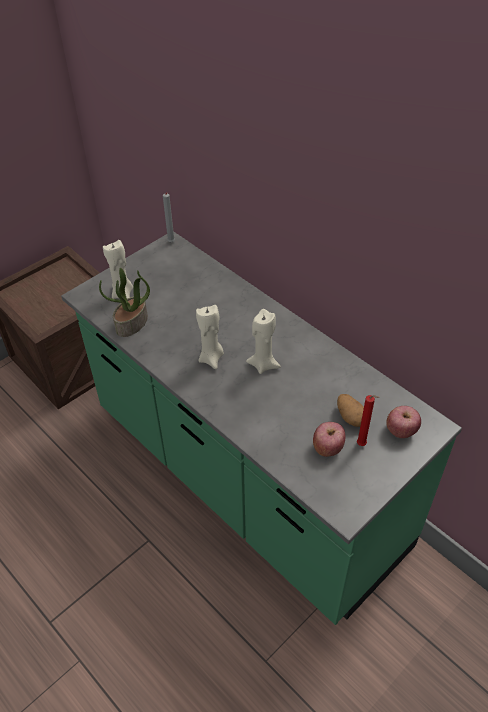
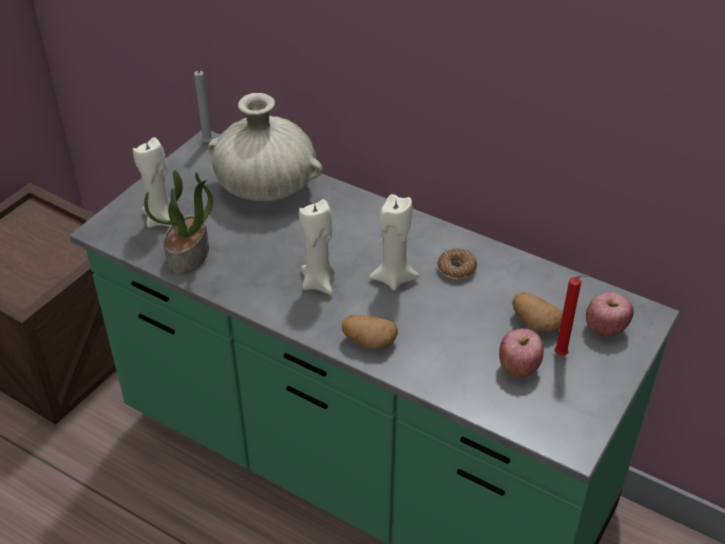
camera: 15 degrees left, 5 degrees down
(199, 282) = (266, 188): none -> beige vase
(230, 408) = (369, 342): none -> potato
(310, 365) = (456, 268): none -> donut

